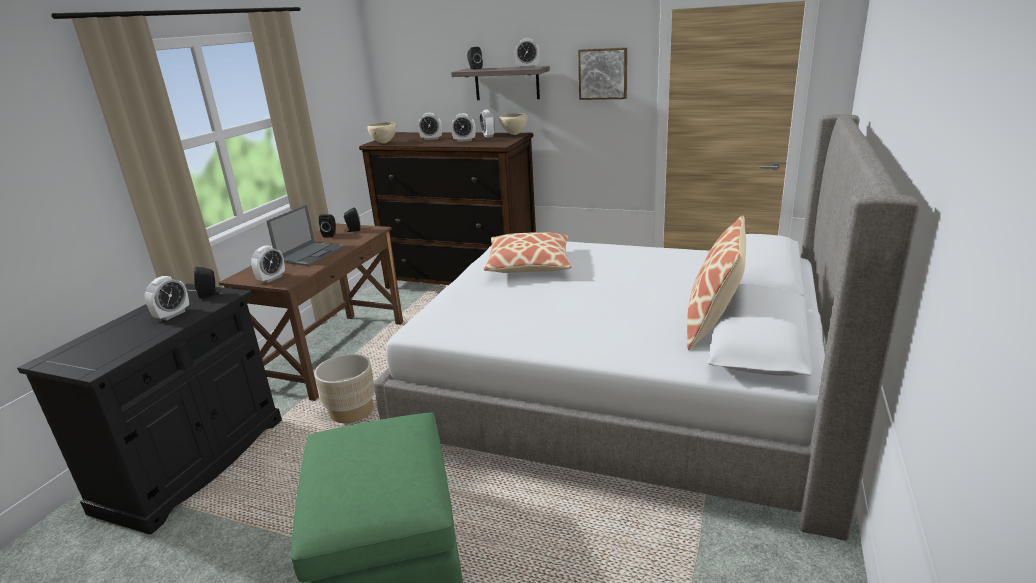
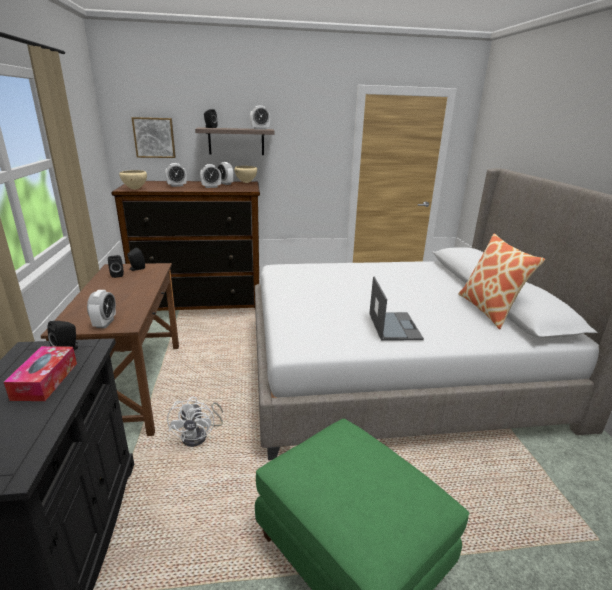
camera: 30 degrees left, 0 degrees up
(172, 315) = (45, 381): alarm clock -> tissue box
(311, 254) = (119, 294): laptop -> laptop (394, 326)
(351, 411) = (199, 435): beige planter -> white fan
(529, 264) = (316, 283): pillow -> none
(603, 73) = (314, 137): picture -> picture (154, 137)

